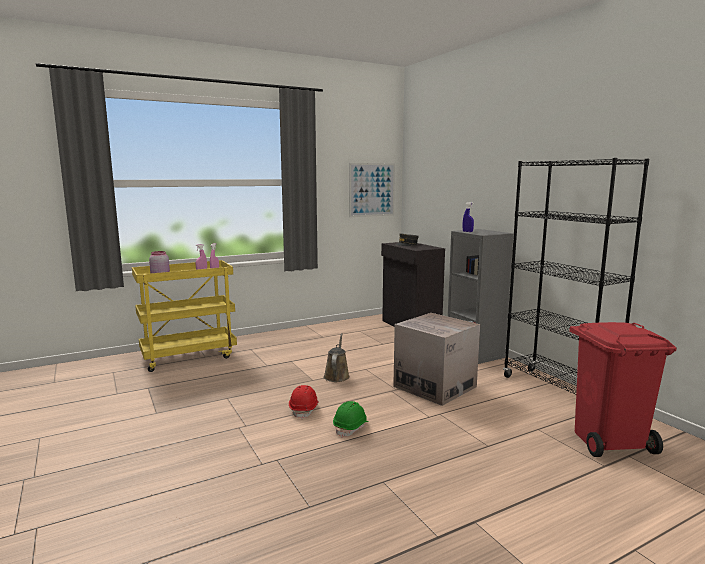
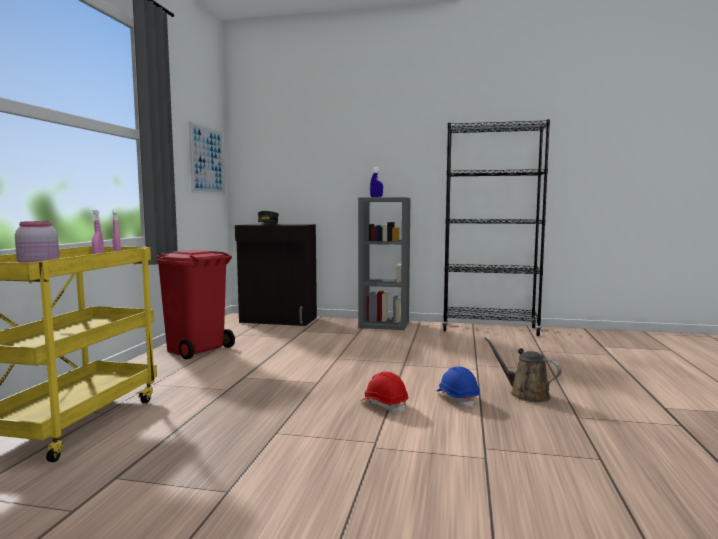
camera: 50 degrees left, 5 degrees down
(337, 375) = (328, 371): brown watering can -> brown watering can (525, 394)
(351, 428) = (457, 398): green hard hat -> blue hard hat
(435, 387) = (423, 351): cardboard box -> none
(609, 441) = (578, 343): red trash can -> red trash can (196, 349)

